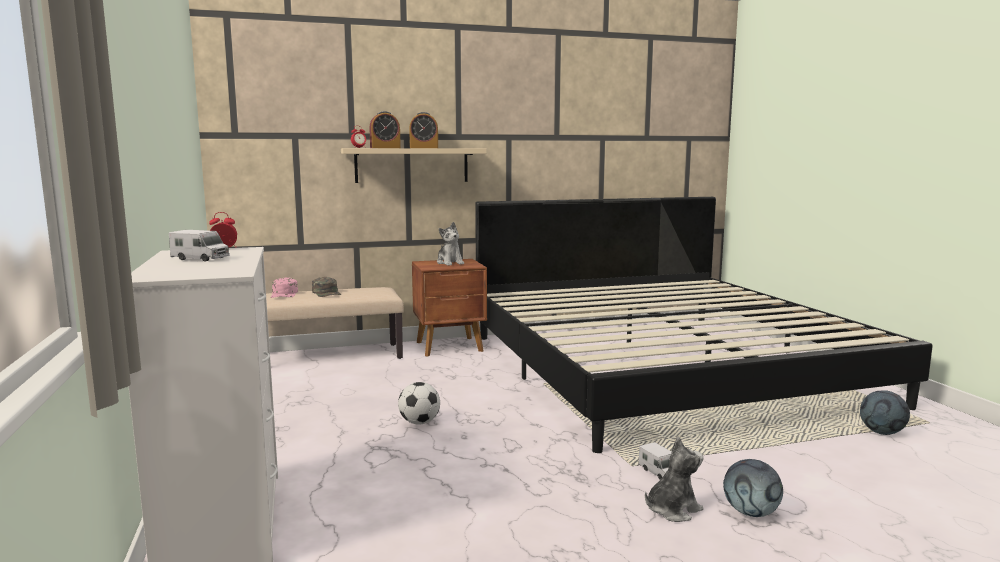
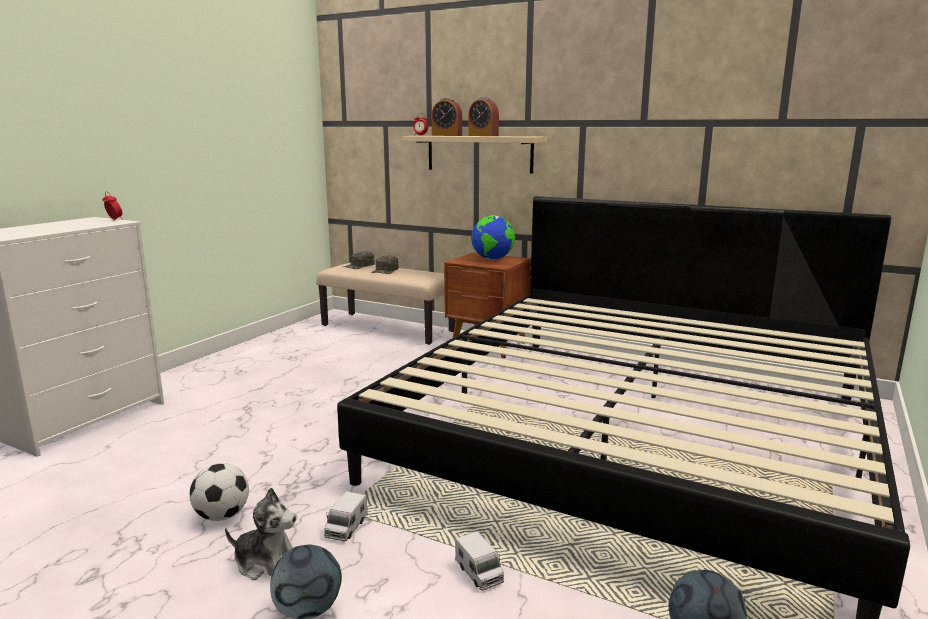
camera: 45 degrees right, 5 degrees up
(200, 259) = (59, 225): toy truck -> toy truck (479, 573)
(284, 294) = (359, 266): pink cap -> green cap
(419, 422) = (311, 401): football -> football (222, 516)
(450, 263) = (492, 259): plush toy -> globe

